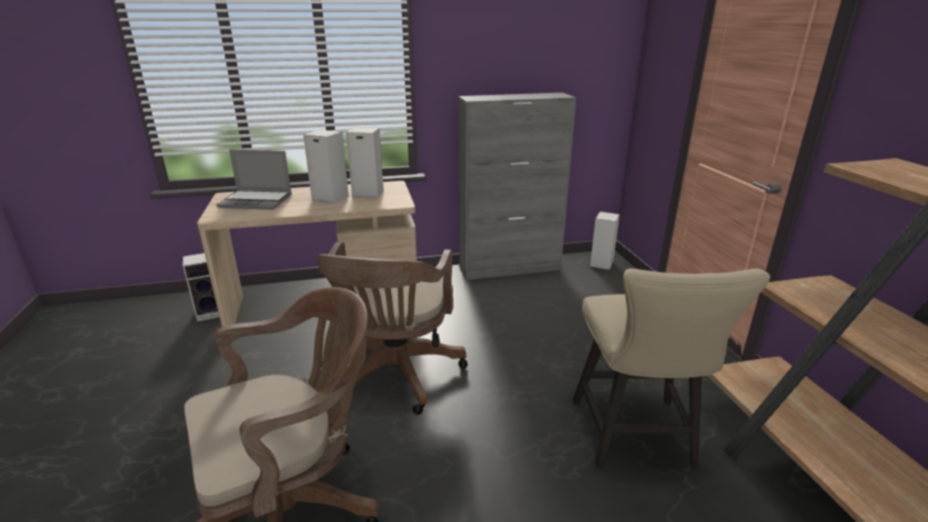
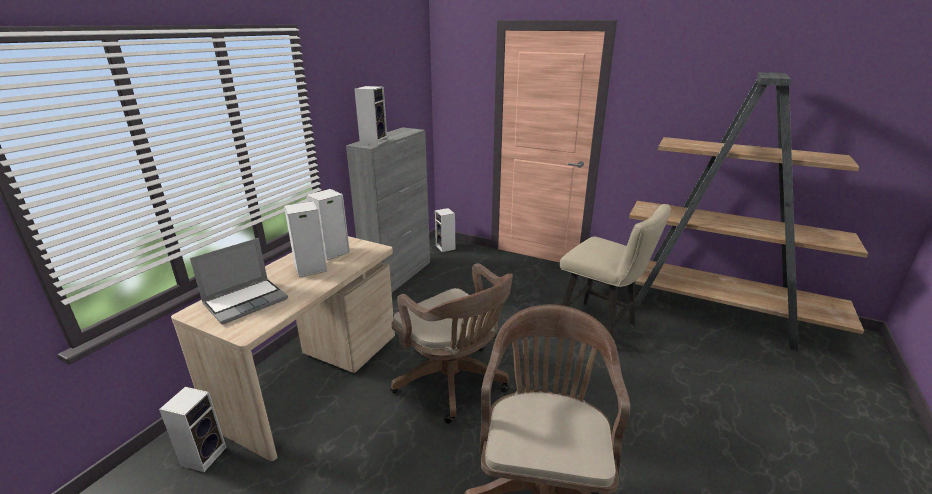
camera: 50 degrees left, 0 degrees up
(488, 97) = (373, 142): none -> speaker

